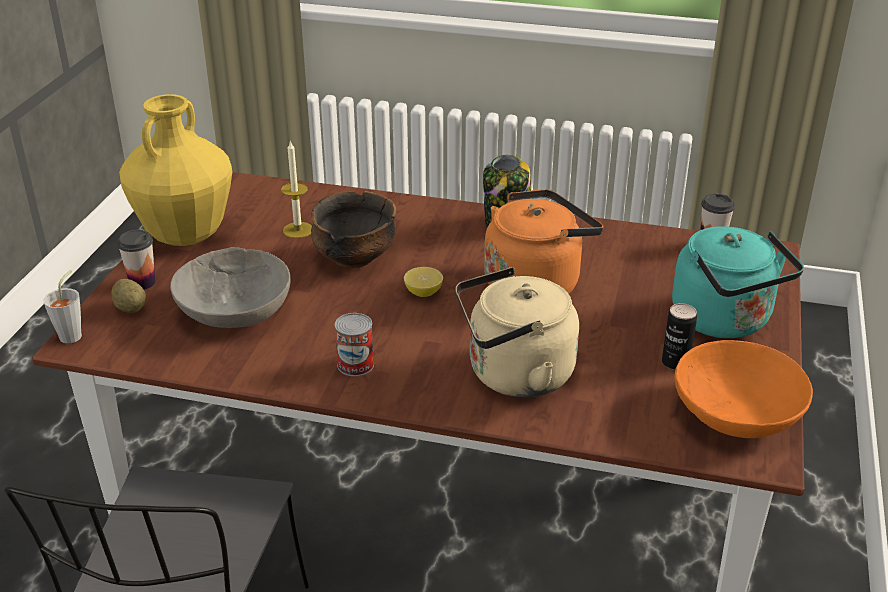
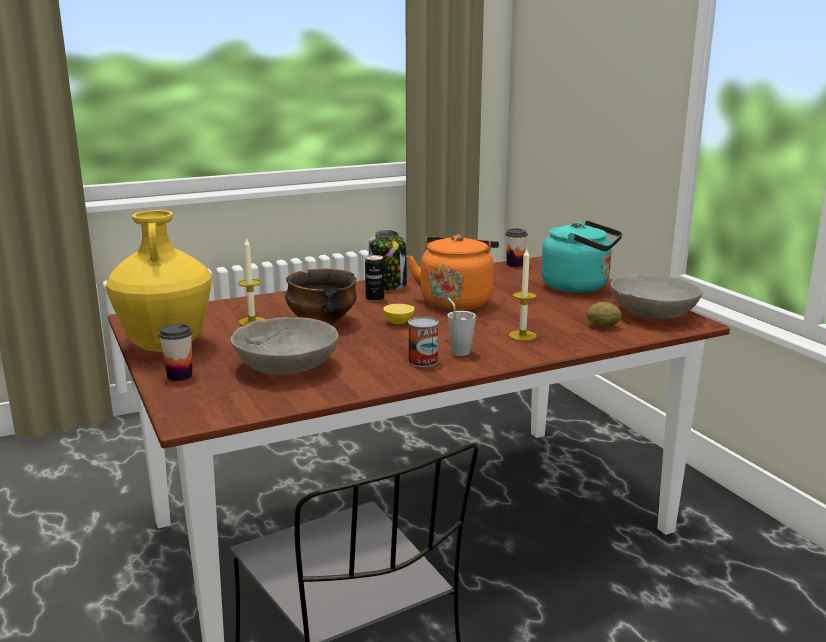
camera: 40 degrees left, 15 degrees down
(74, 334) = (175, 416): grey cup -> grey cup (459, 351)
(130, 308) = (198, 389): potato -> potato (602, 326)
(514, 375) = (522, 335): beige kettle -> candle
(675, 362) = (589, 306): can -> can (374, 298)
(736, 414) = (653, 314): orange bowl -> grey bowl

